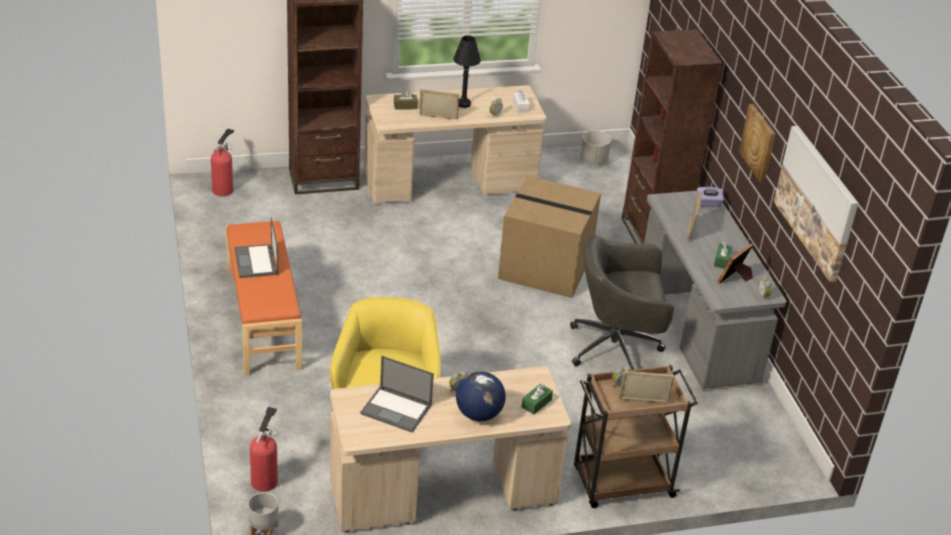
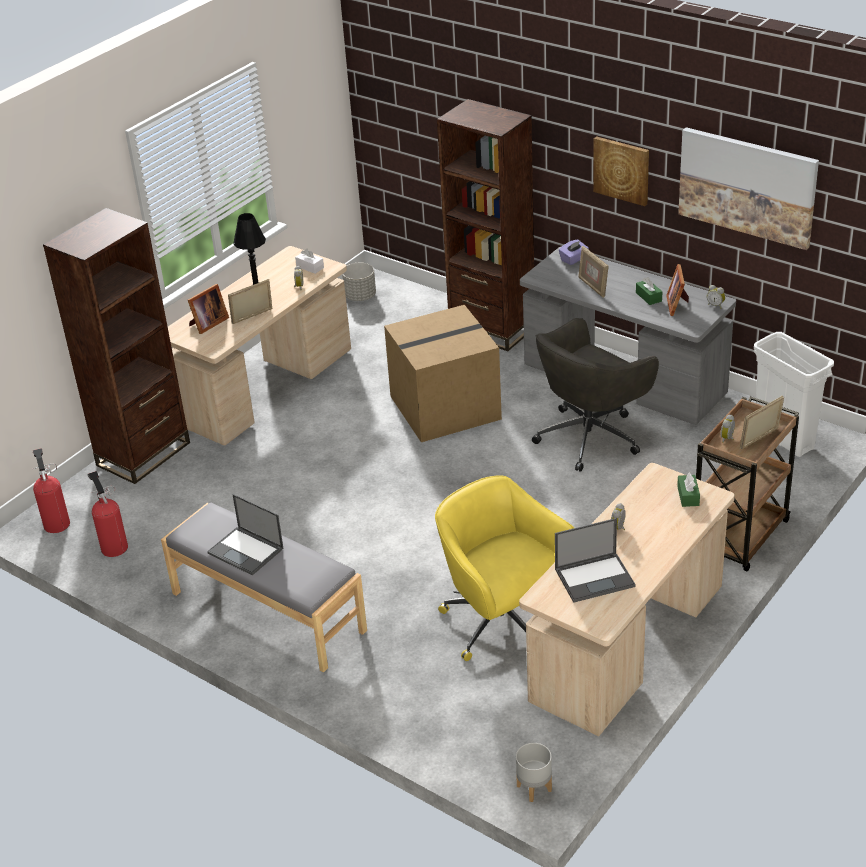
camera: 35 degrees left, 0 degrees up
(262, 319) = (267, 612): orange bench -> grey bench
(265, 479) = (473, 745): fire extinguisher -> fire extinguisher (113, 546)
(405, 106) = (207, 324): brown tissue box -> picture frame
(478, 414) = (660, 535): globe -> none
(757, 443) = (784, 440): none -> white trash can

